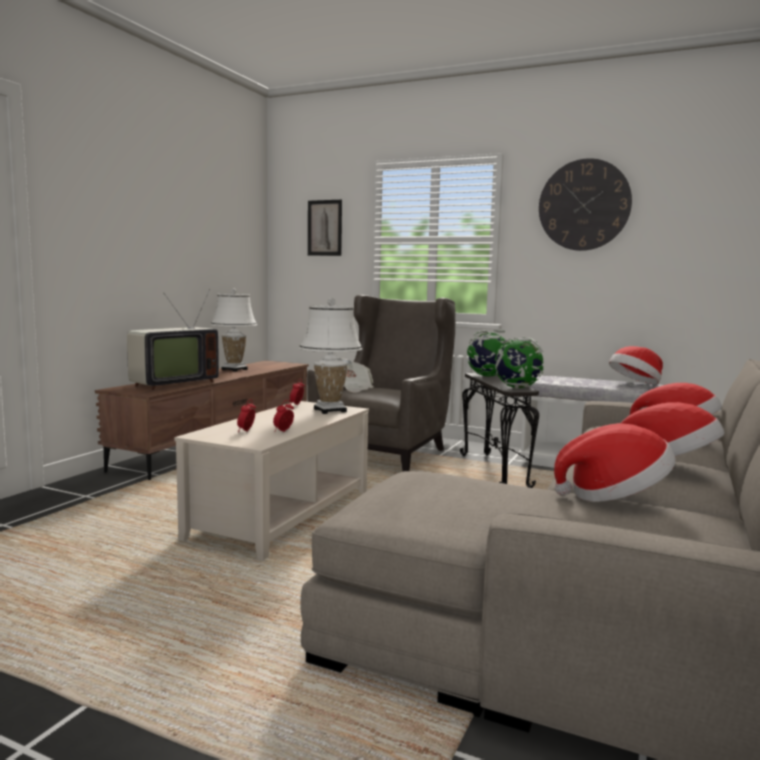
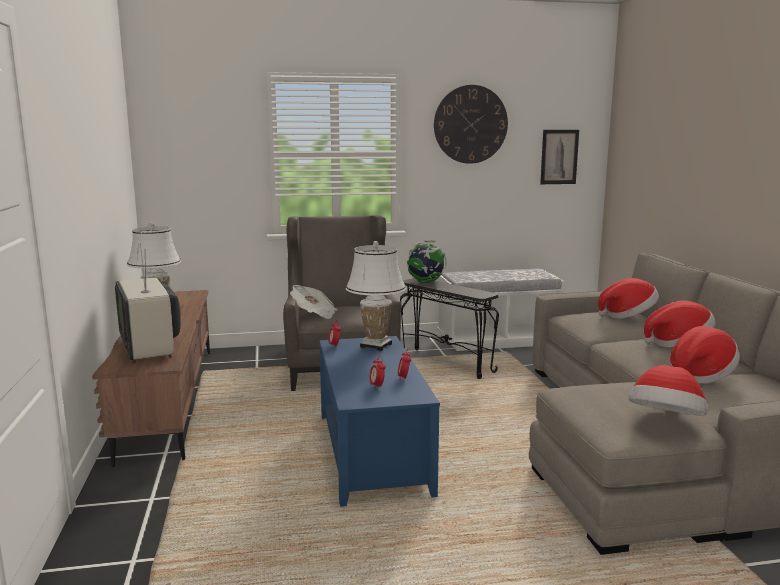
camera: 35 degrees left, 5 degrees up
(171, 383) = (151, 347): television -> television turned 150 degrees clockwise
(282, 515) = (372, 453): beige coffee table -> blue coffee table
(324, 228) = (209, 141): picture -> picture (559, 157)
(517, 387) = (477, 292): globe -> none
(635, 384) = (527, 272): hat -> hat (665, 421)

